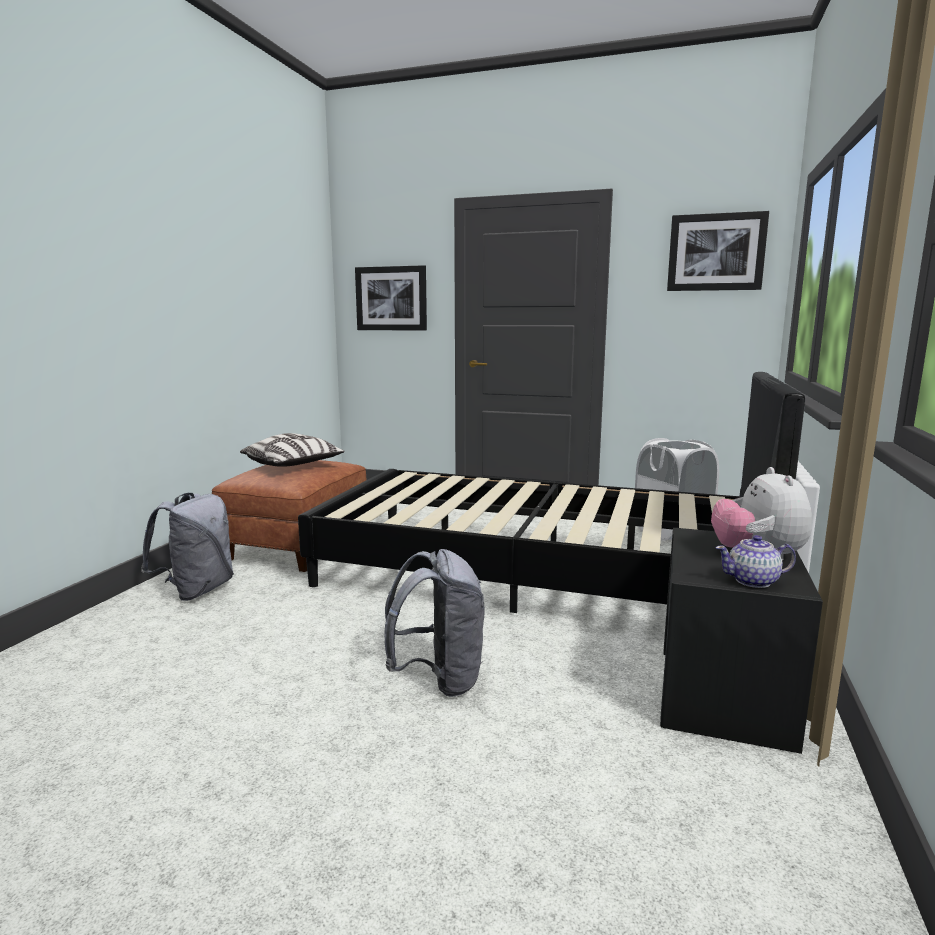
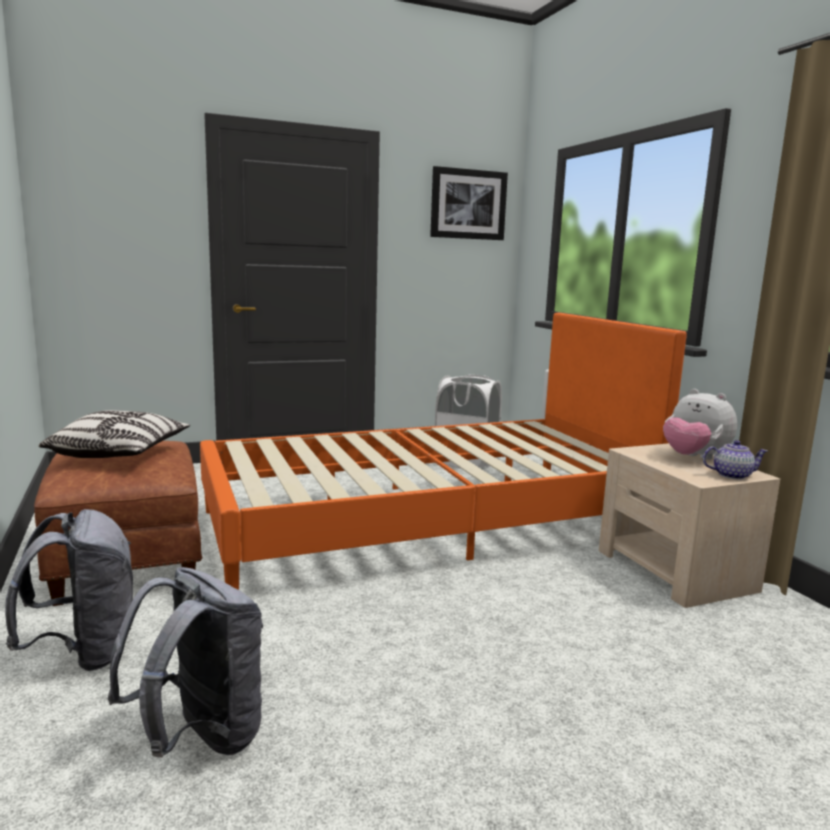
camera: 40 degrees left, 0 degrees up
(391, 298) = (119, 227): picture -> none
(439, 679) = (507, 637): grey backpack -> grey backpack (200, 738)
(536, 575) = (428, 523): black bed -> orange bed
(723, 692) = (675, 570): black nightstand -> beige nightstand
(753, 581) = (731, 475): teapot -> teapot turned 135 degrees counterclockwise

